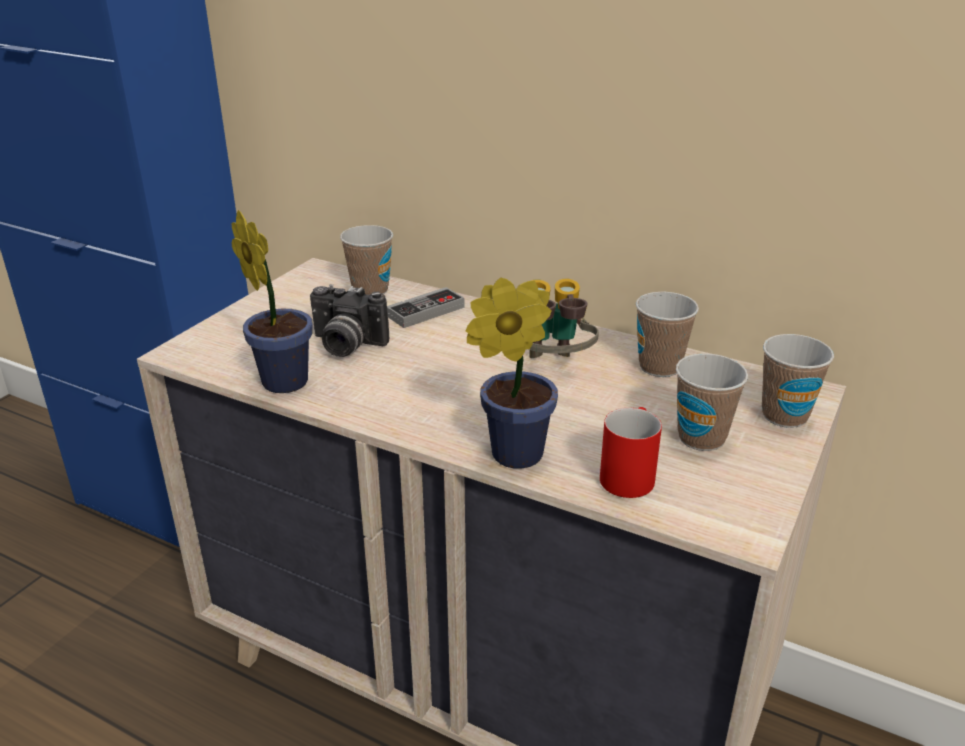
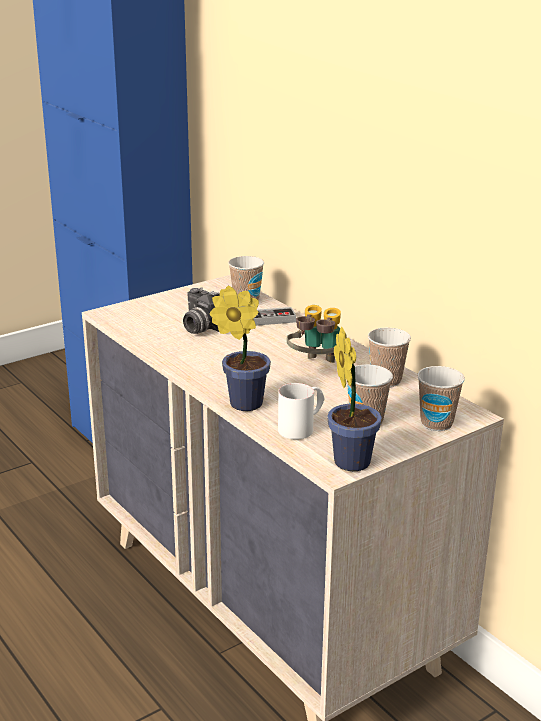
camera: 25 degrees right, 5 degrees down
(282, 379) = (150, 338): potted plant -> potted plant (350, 459)
(630, 472) = (302, 427): red mug -> white mug

